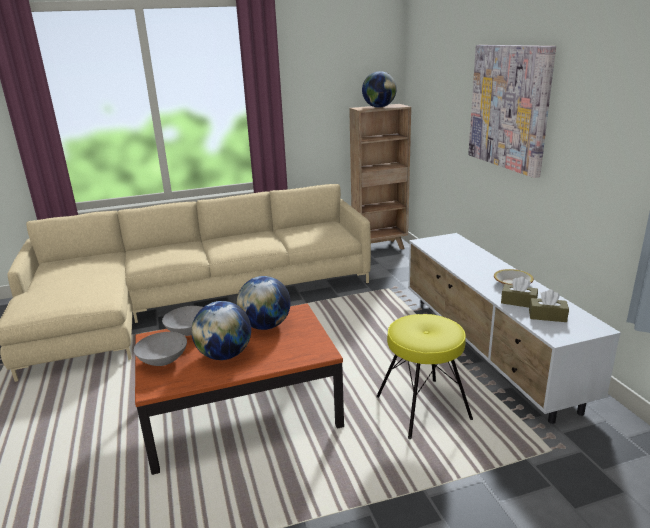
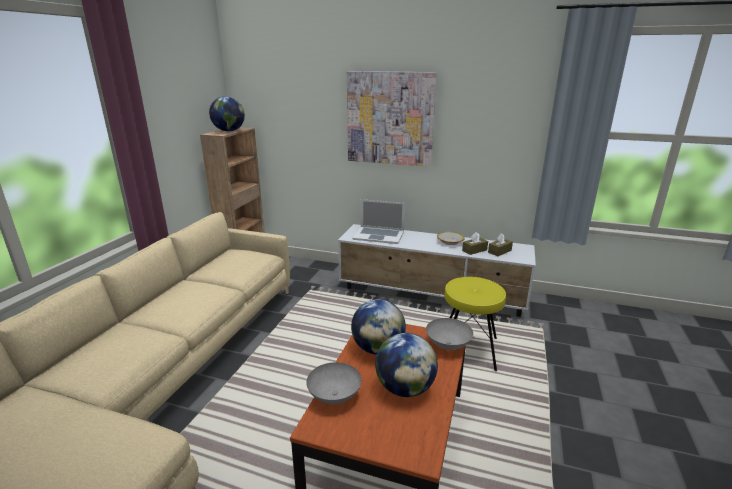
camera: 55 degrees left, 0 degrees up
(163, 362) = (377, 432): grey bowl -> grey bowl (449, 345)
(454, 250) = (378, 235): none -> laptop

